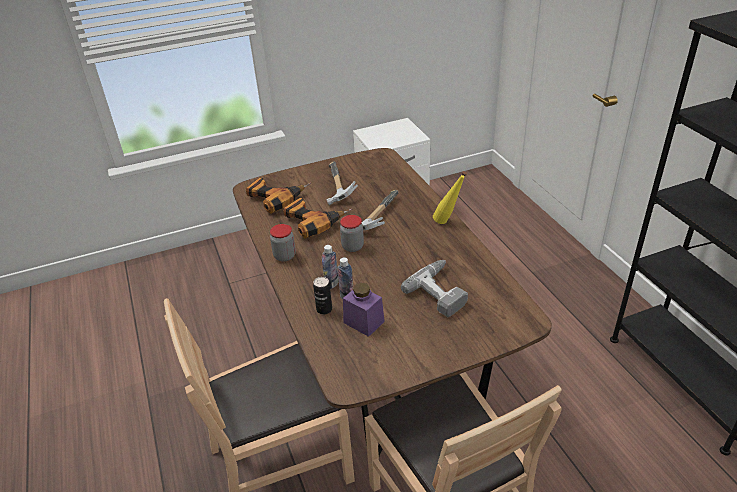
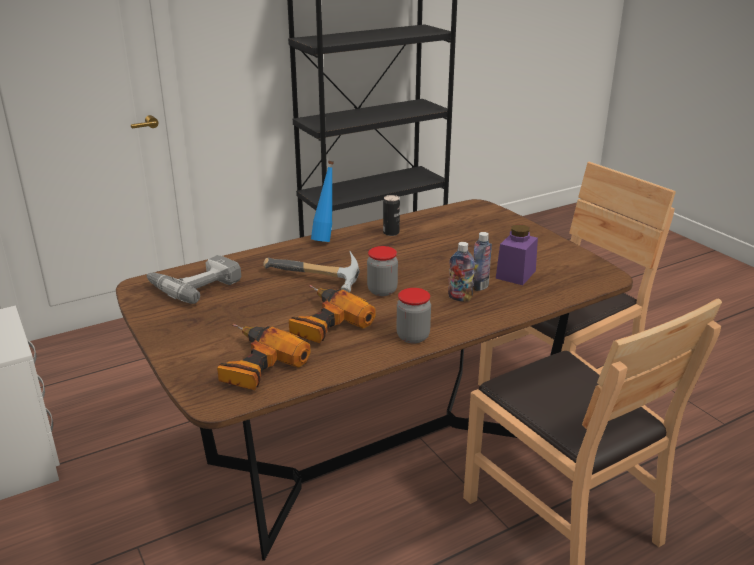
camera: 100 degrees left, 10 degrees down
(324, 309) = (507, 298): can -> can (391, 233)
(335, 188) = (233, 315): hammer -> none
(441, 291) = (450, 239): power drill -> power drill (194, 285)
(448, 223) = (325, 239): yellow bottle -> blue bottle

